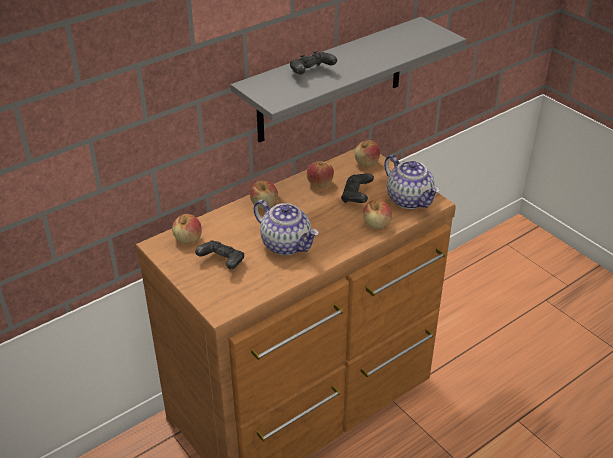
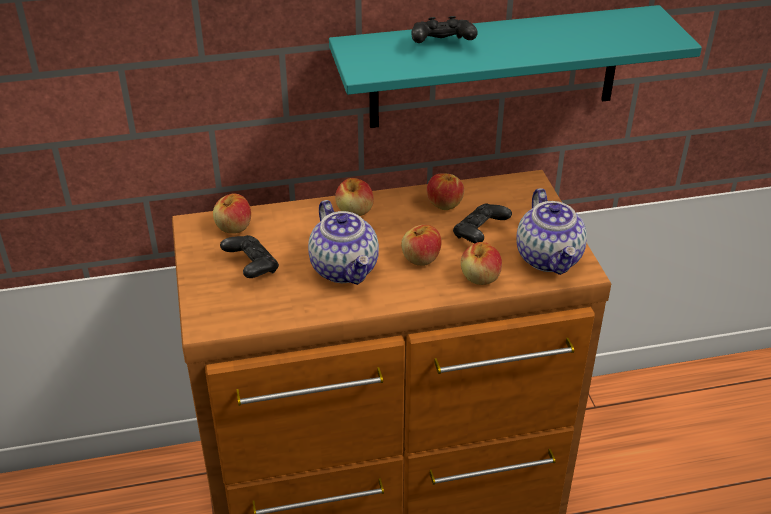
camera: 25 degrees right, 0 degrees up
(331, 80) = (495, 67): grey shelf -> turquoise shelf
(366, 163) = (525, 194): apple -> apple (421, 259)

